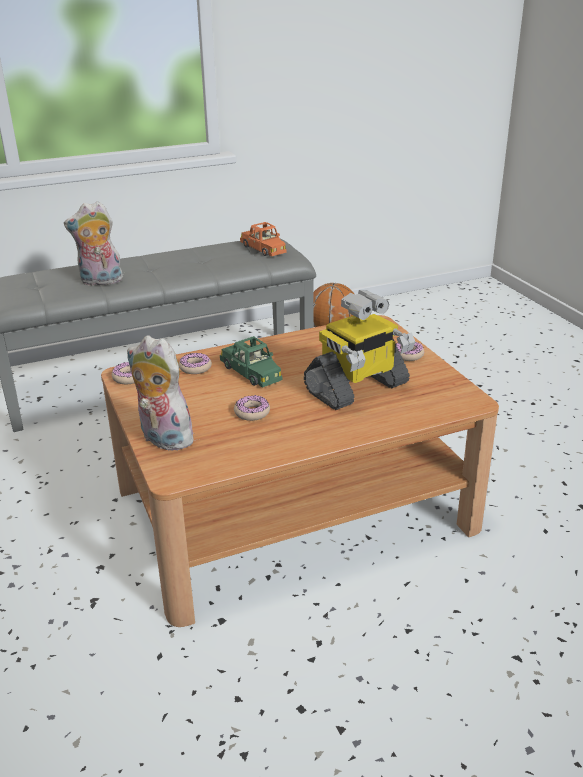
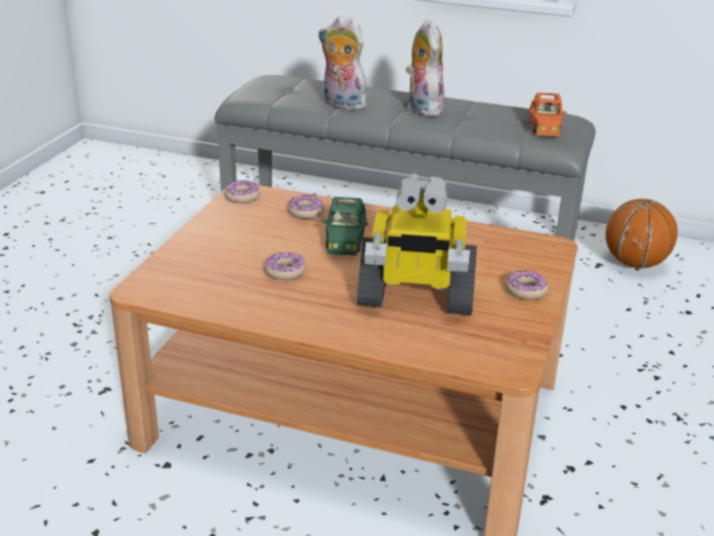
camera: 40 degrees right, 0 degrees up
(162, 439) = (182, 258): plush toy -> plush toy (422, 108)

